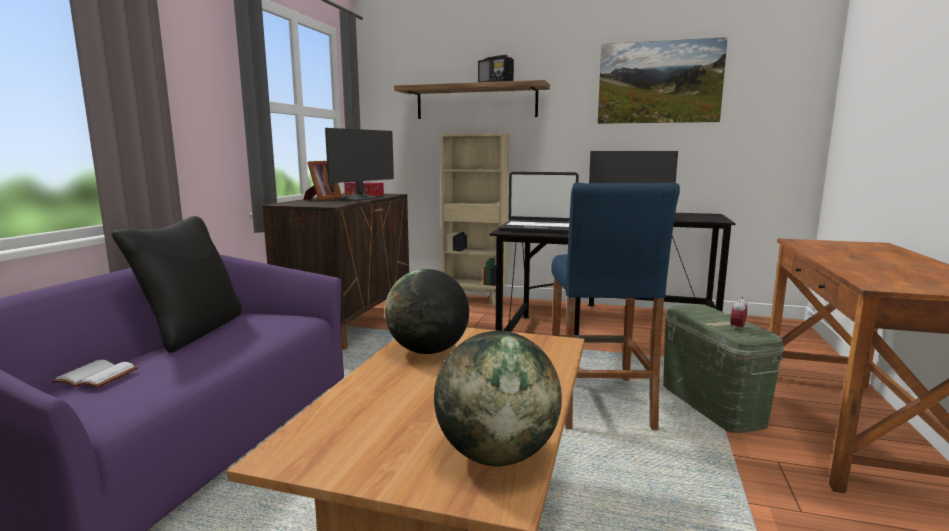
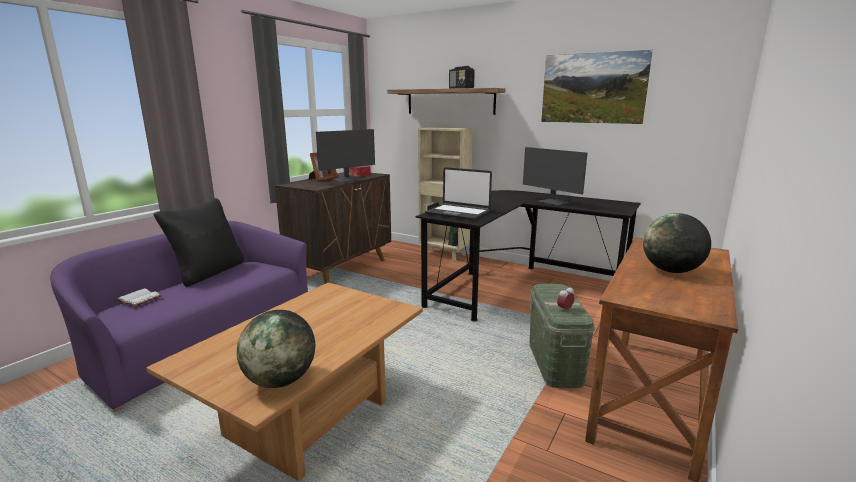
camera: 15 degrees right, 5 degrees up
(428, 351) = (313, 305): globe -> globe (671, 271)
(598, 401) = (470, 348): blue stool -> none

